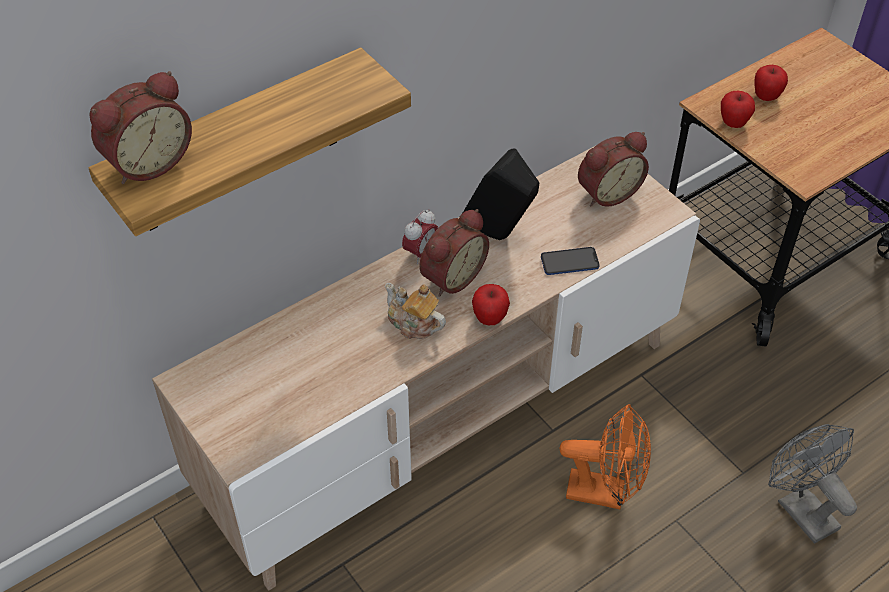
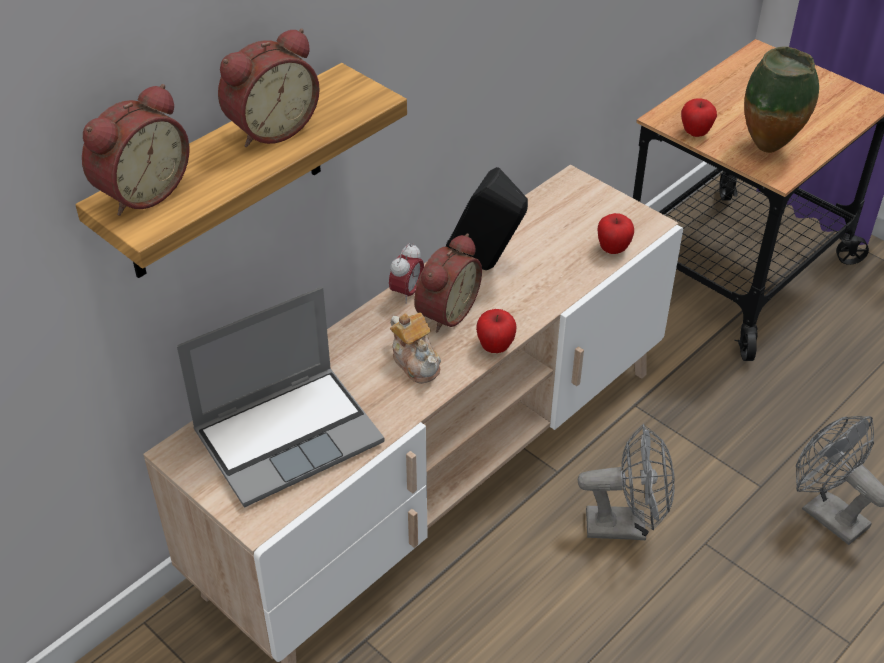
camera: 10 degrees left, 5 degrees down
(283, 379) = (289, 435): none -> laptop
(413, 323) = (416, 362): teapot -> teapot turned 150 degrees counterclockwise
(569, 262) = (563, 283): phone -> none
(605, 492) = (626, 525): orange fan -> grey fan
(607, 192) = (584, 213): alarm clock -> alarm clock (270, 128)
(766, 97) = (720, 106): apple -> apple (613, 249)
(802, 150) = (769, 150): none -> vase

